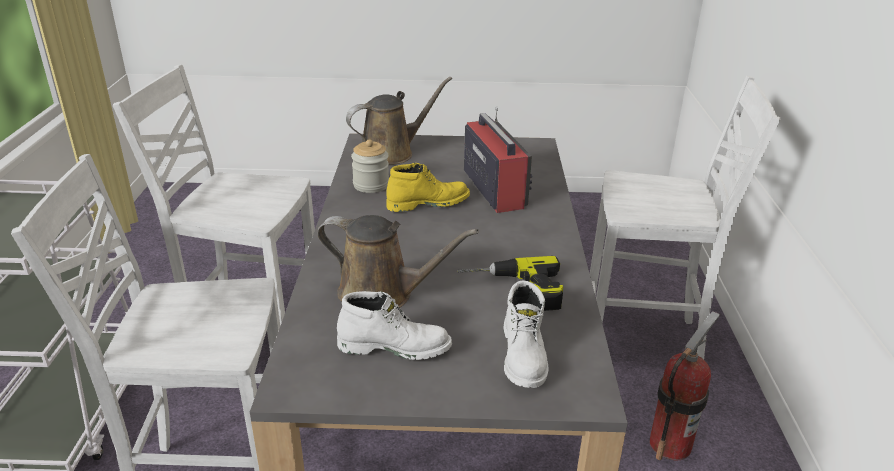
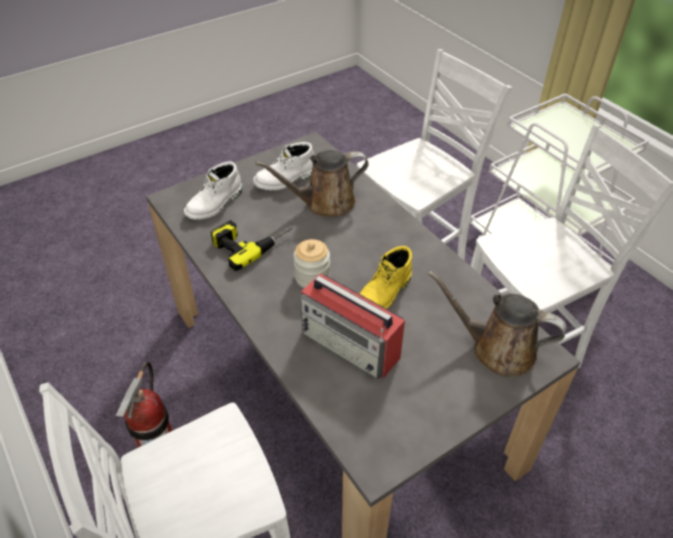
camera: 145 degrees right, 15 degrees up
(371, 185) = (451, 291): jar -> jar (312, 277)
(391, 153) = (497, 349): brown watering can -> brown watering can turned 90 degrees clockwise
(524, 356) = (215, 204): white boot -> white boot turned 105 degrees counterclockwise

